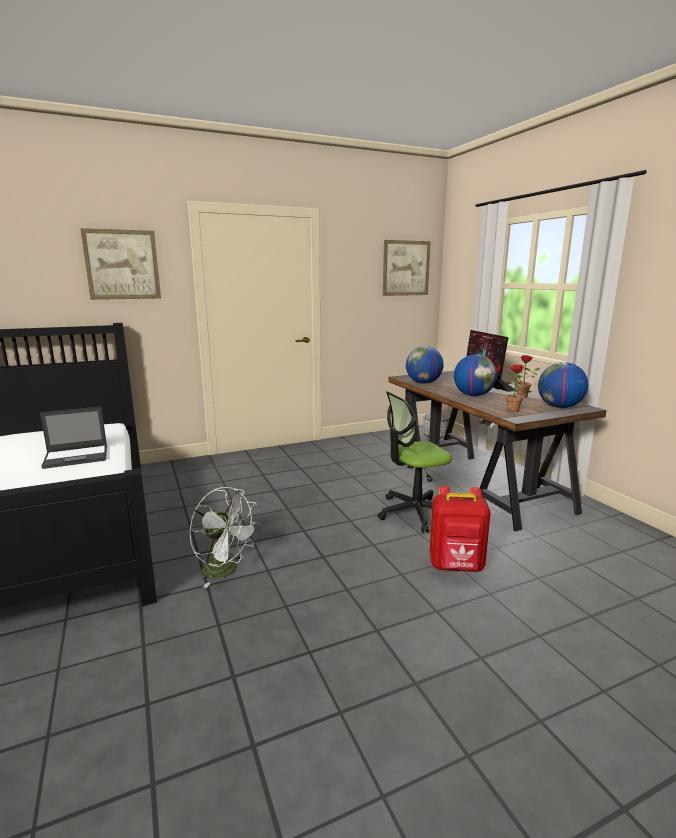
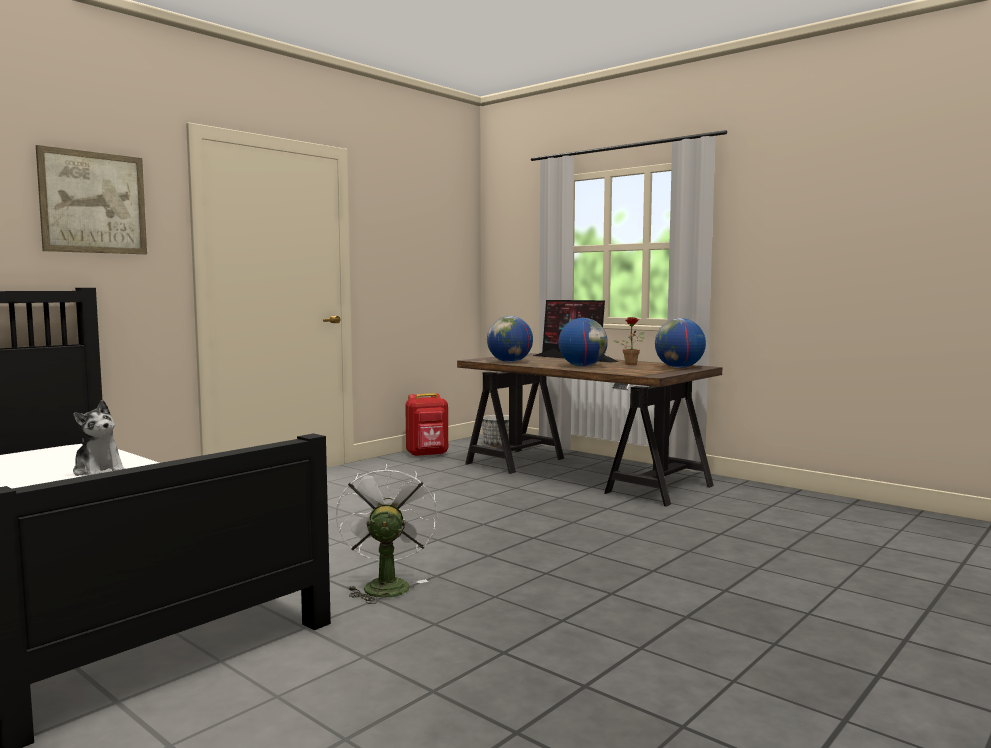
camera: 25 degrees left, 10 degrees down
(77, 456) = (99, 471): laptop -> plush toy
(226, 571) = (385, 585): white fan -> white fan turned 105 degrees counterclockwise
(406, 268) = (444, 231): picture -> none
(414, 512) = (549, 508): office chair -> none
(456, 567) = (638, 539): red backpack -> red backpack (427, 454)
(510, 410) = (639, 372): potted plant -> none

